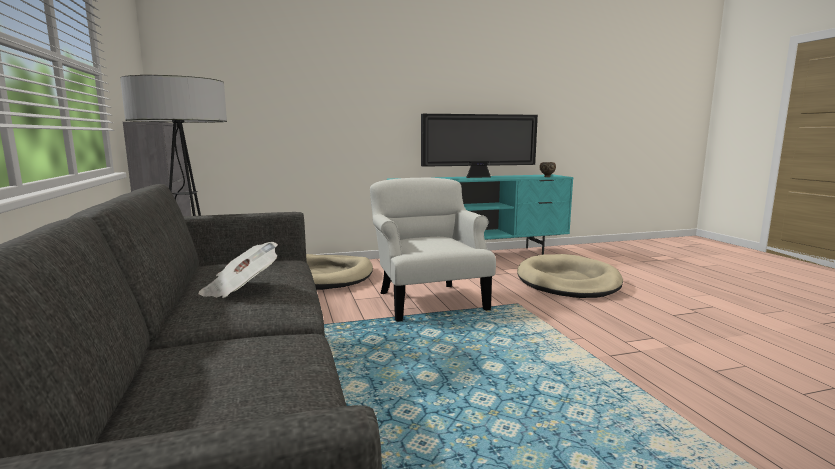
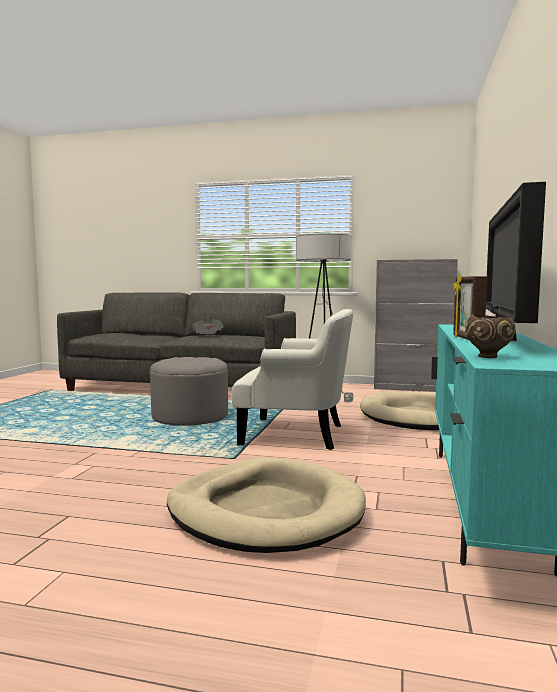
camera: 120 degrees right, 5 degrees down
(430, 360) = (190, 416): none -> grey ottoman
(490, 178) = (466, 339): none -> picture frame

